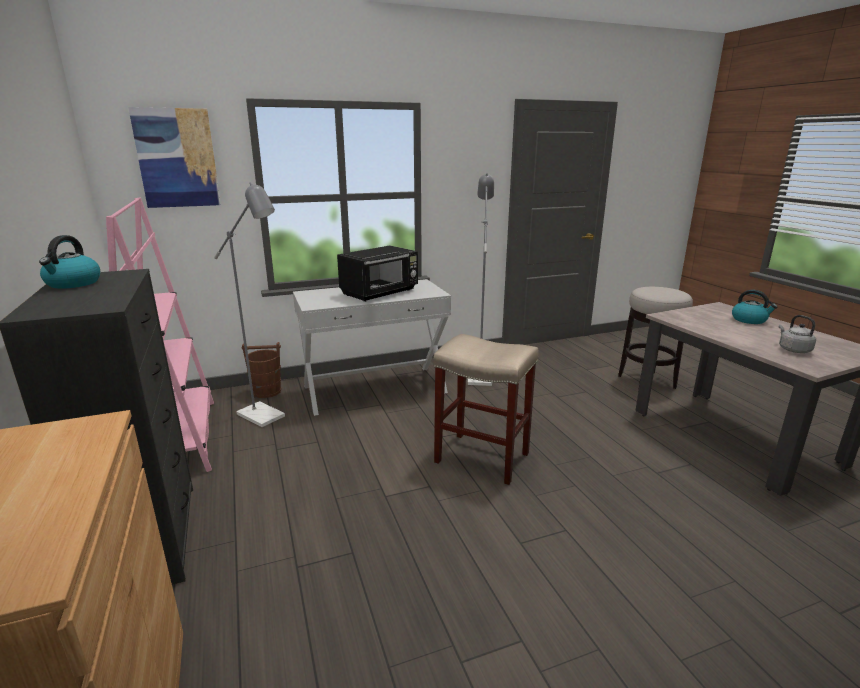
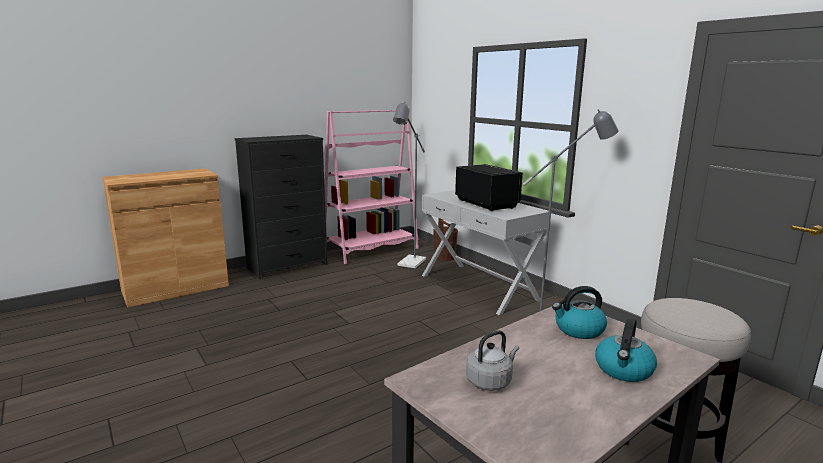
camera: 75 degrees right, 5 degrees down
(73, 283) = (290, 136): kettle -> kettle (578, 330)
(177, 158) = (440, 88): picture -> none
(380, 292) = (486, 204): black microwave -> black microwave turned 150 degrees counterclockwise
(480, 458) = (394, 338): beige stool -> none

